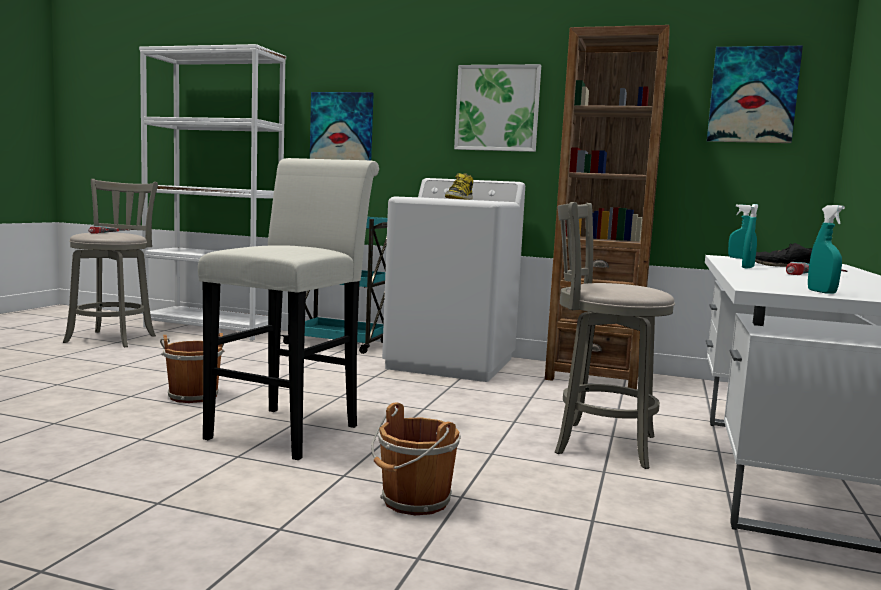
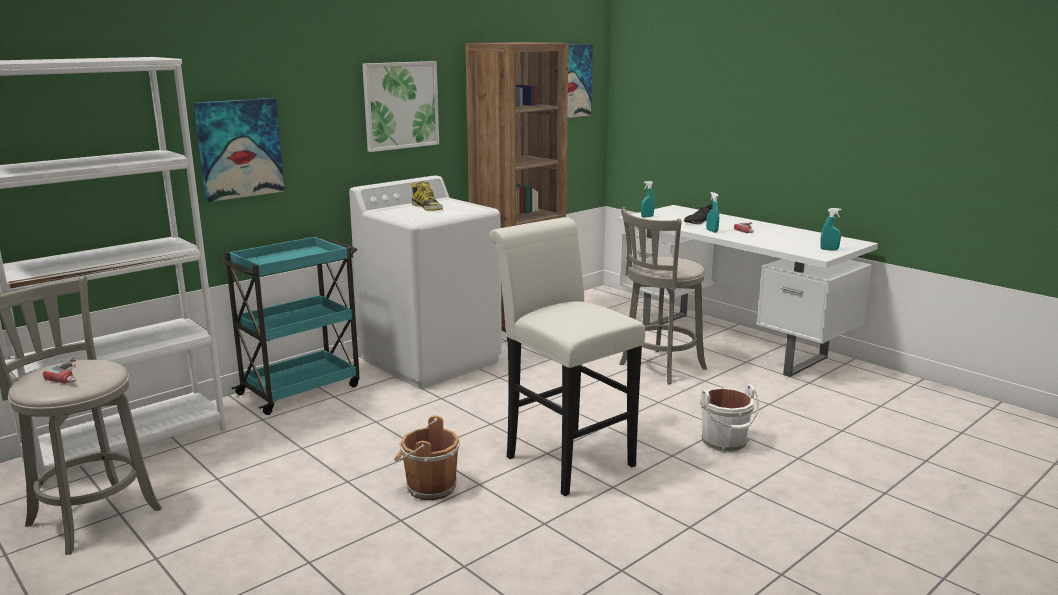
camera: 60 degrees left, 10 degrees up
(413, 502) = (725, 443): brown bucket -> white bucket

